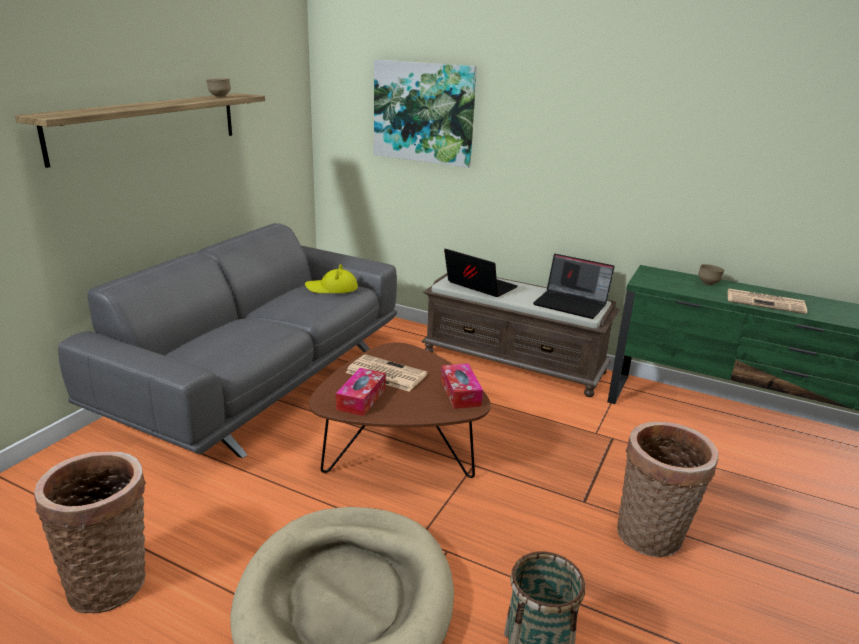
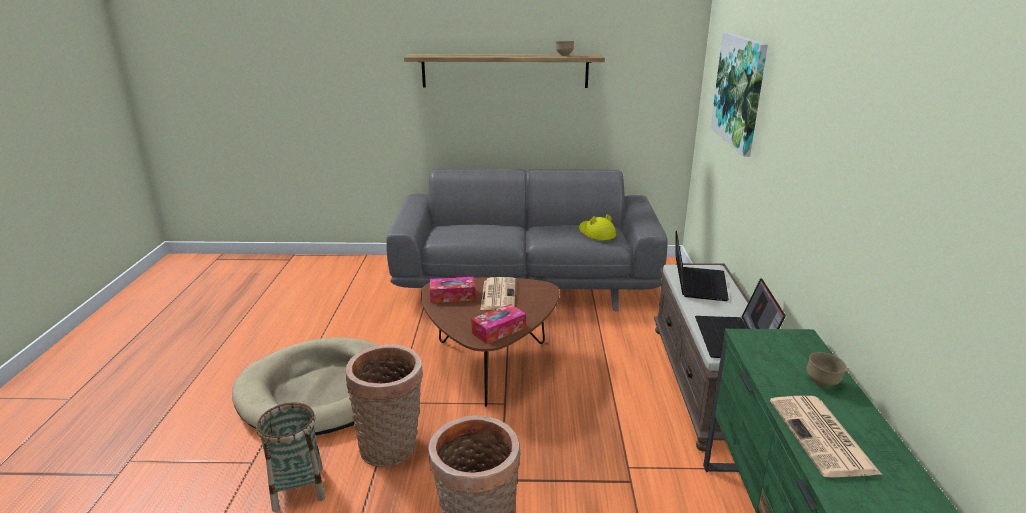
camera: 65 degrees right, 0 degrees up
(111, 581) = (306, 315): basket -> basket (392, 447)

